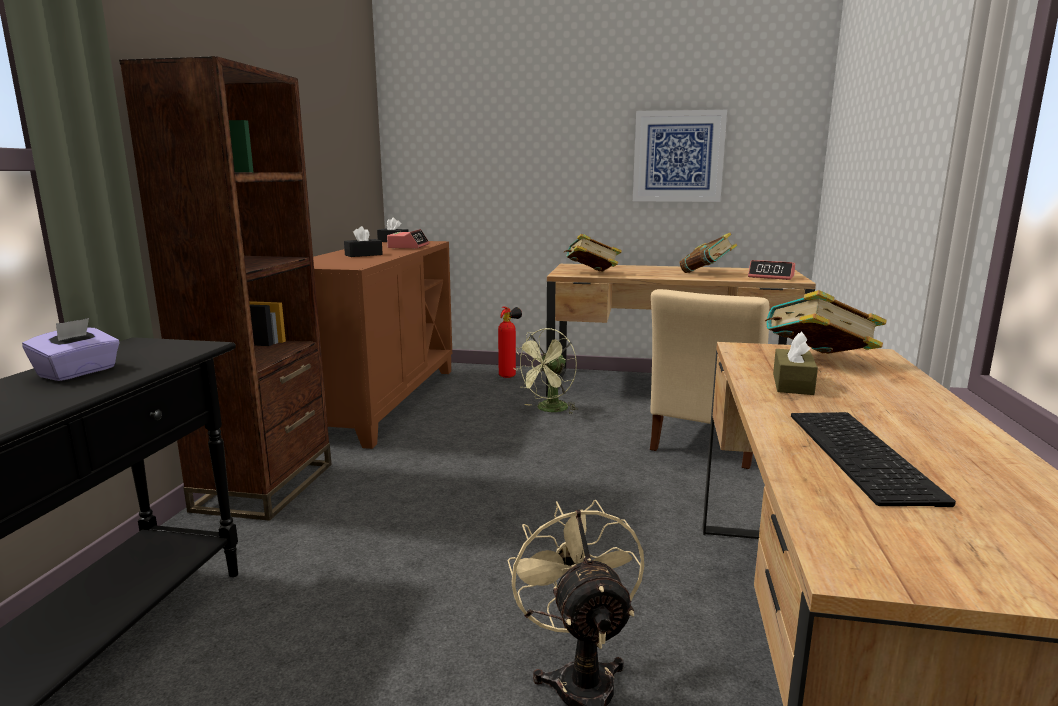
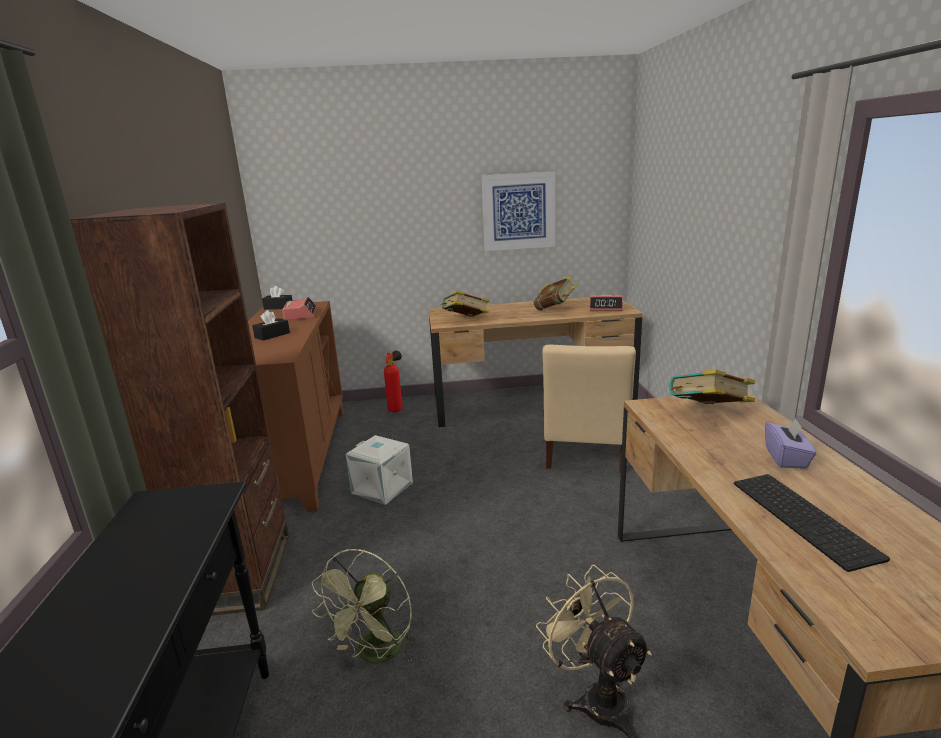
camera: 15 degrees left, 5 degrees up
(78, 372) = (133, 559): purple tissue box -> purple tissue box (786, 458)
(450, 440) = (381, 488): none -> white storage box
(549, 410) = (448, 441): green fan -> green fan (376, 655)
(792, 384) = (710, 445): brown tissue box -> none

